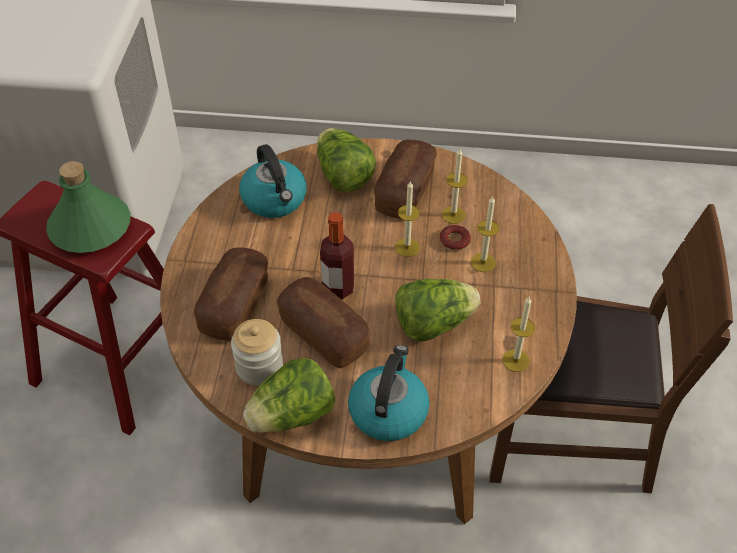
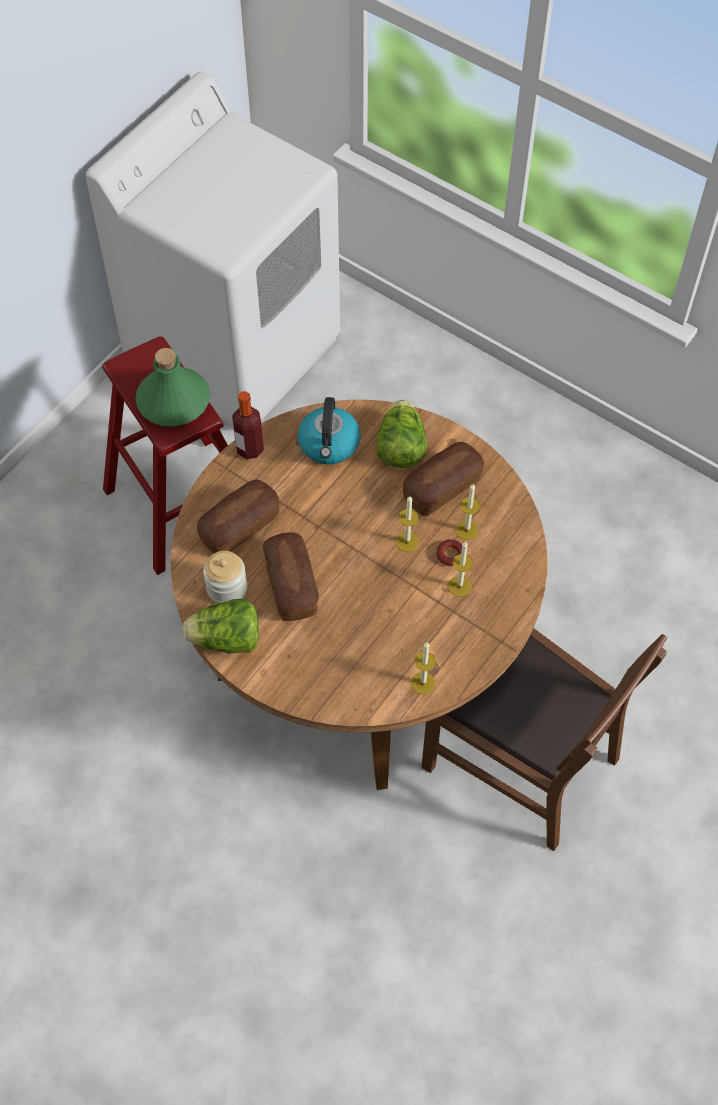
camera: 30 degrees right, 10 degrees up
(338, 288) = (327, 551): bottle -> bottle (250, 449)
(388, 411) = (298, 672): kettle -> none
(433, 323) = (381, 619): lettuce -> none

